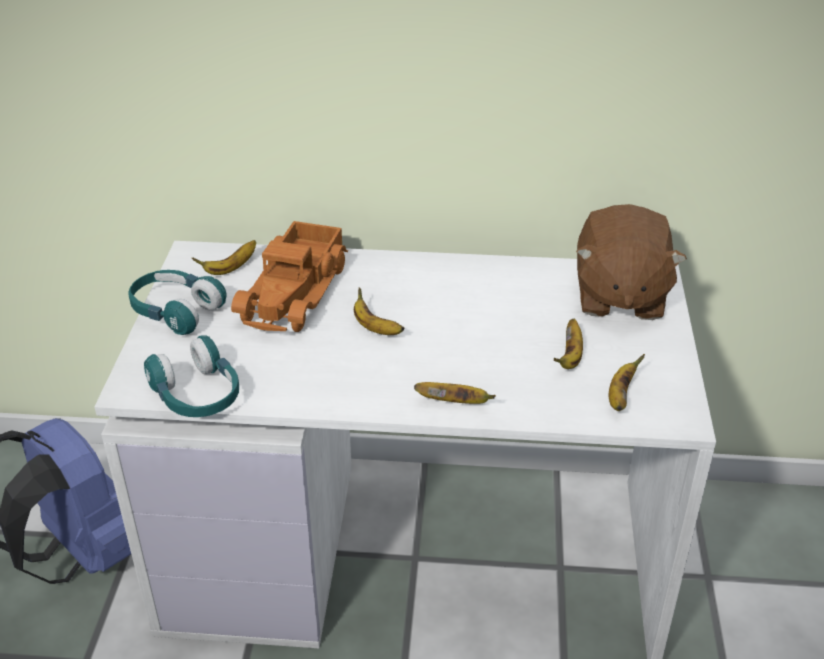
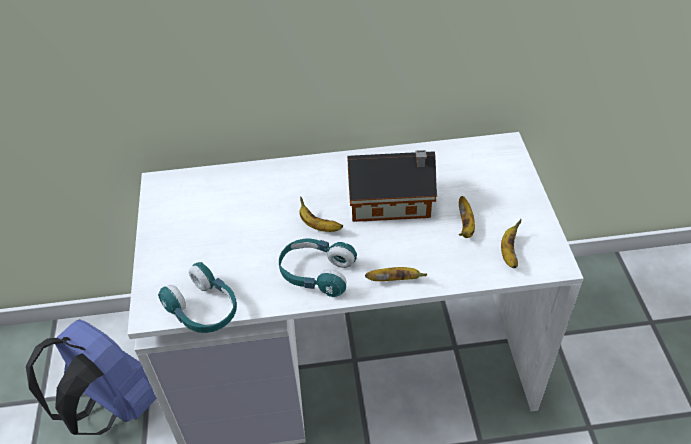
camera: 10 degrees left, 10 degrees up
(176, 312) = (163, 238): turquoise headphones -> turquoise headphones (316, 273)
(230, 268) = (193, 191): banana -> none
(296, 292) = (250, 204): toy truck -> none
(482, 316) = (393, 201): none -> toy house
(619, 296) = (485, 167): brown plush toy -> none

